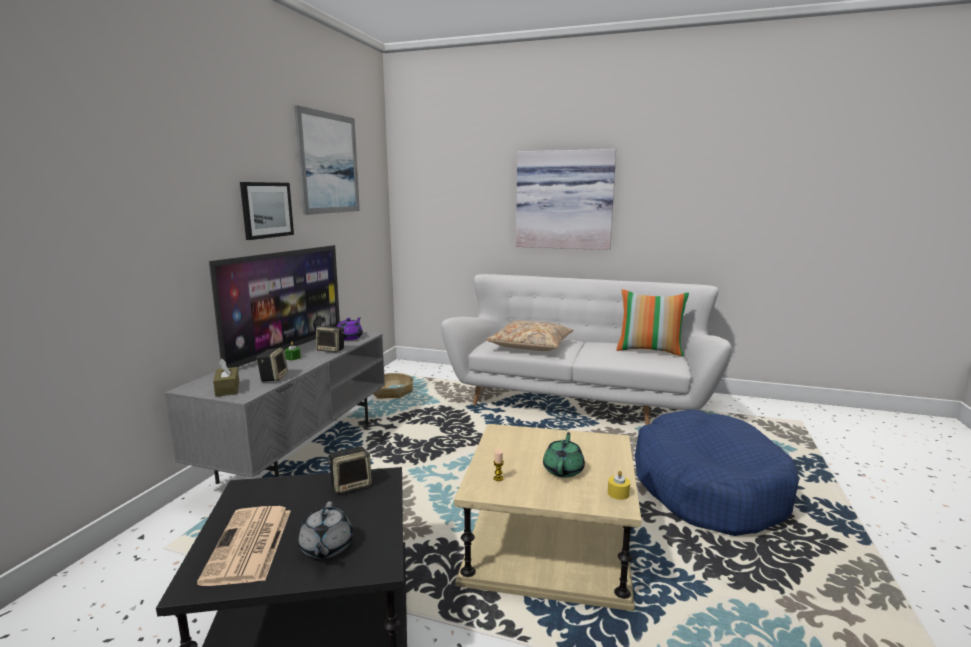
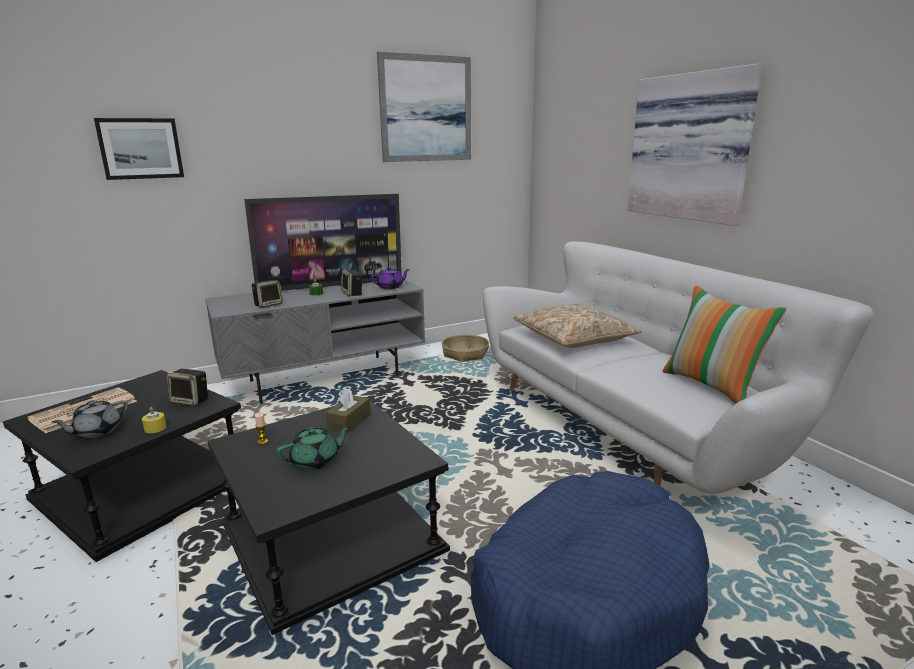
camera: 45 degrees right, 5 degrees up
(227, 389) = (231, 305): brown tissue box -> brown tissue box (349, 422)
(266, 210) = (332, 156): picture -> picture (141, 148)
(548, 543) = (332, 537): beige side table -> black side table
(618, 493) = (298, 504): yellow candle -> yellow candle (155, 428)

